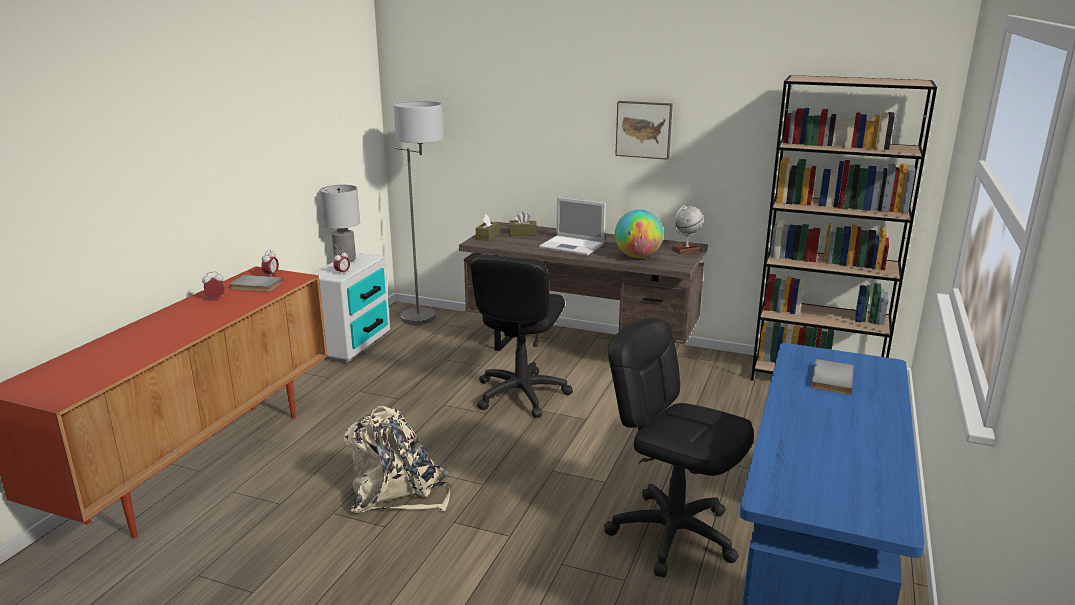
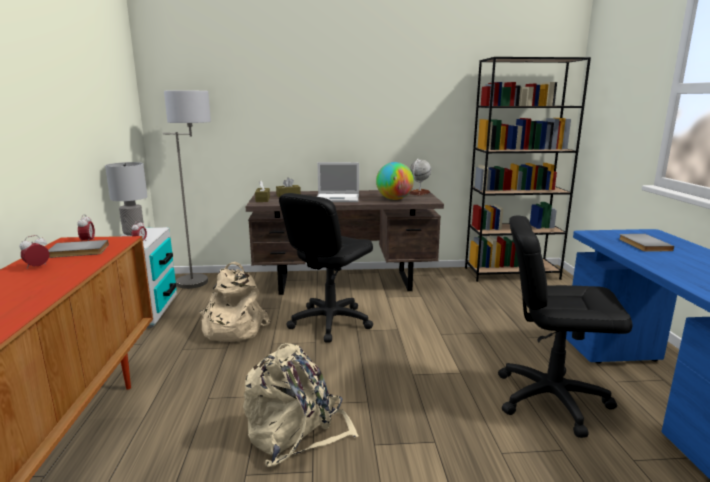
camera: 25 degrees left, 5 degrees down
(417, 380) = (232, 329): none -> beige backpack
(520, 394) = (330, 322): black office chair -> black office chair turned 45 degrees clockwise
(644, 129) = (375, 106): picture -> none

